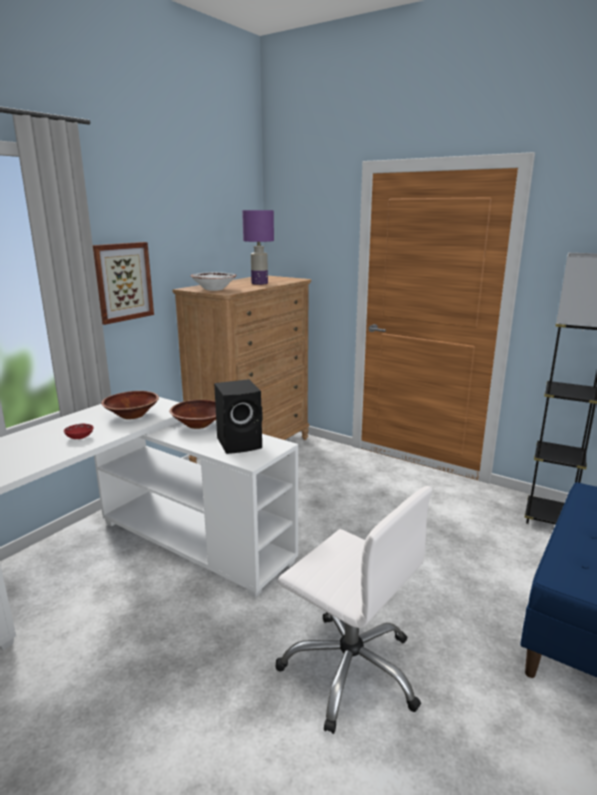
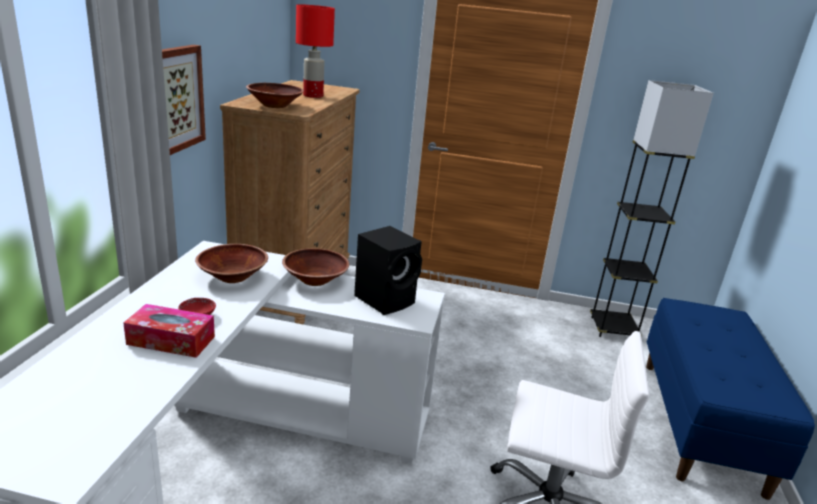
camera: 25 degrees left, 5 degrees up
(46, 449) = (171, 340): none -> tissue box
(214, 289) = (275, 105): white bowl -> brown bowl
(259, 283) = (312, 96): purple table lamp -> red table lamp

